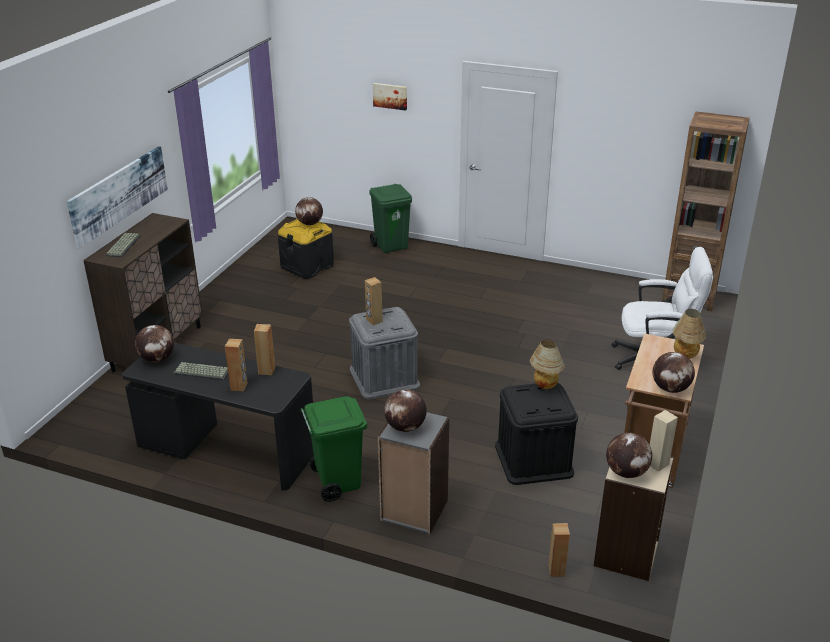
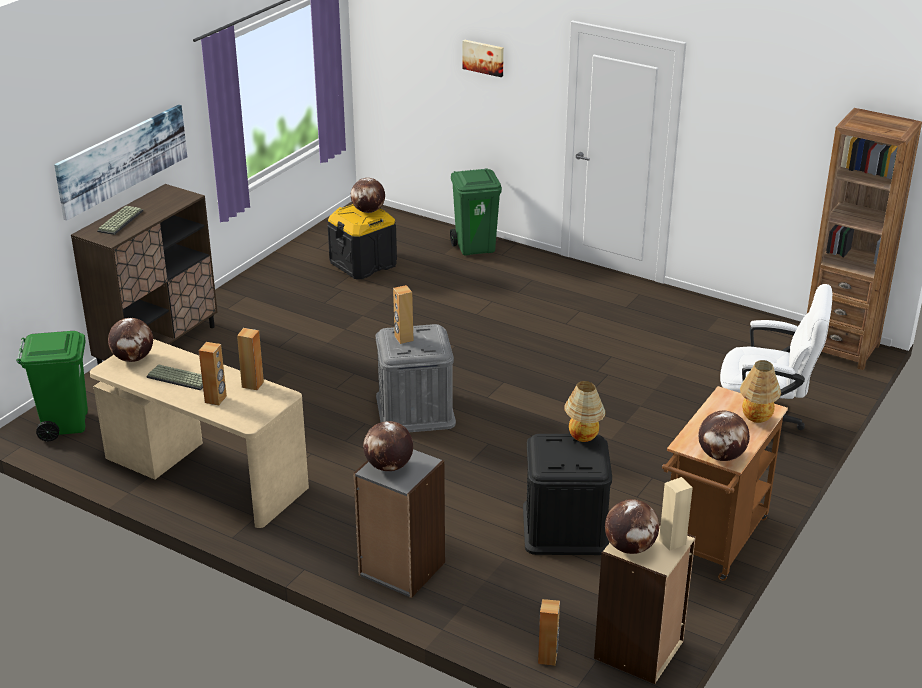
camera: 10 degrees right, 0 degrees up
(226, 450) = (205, 474): black desk -> beige desk
(337, 482) = (322, 525): green trash can -> green trash can (65, 424)

